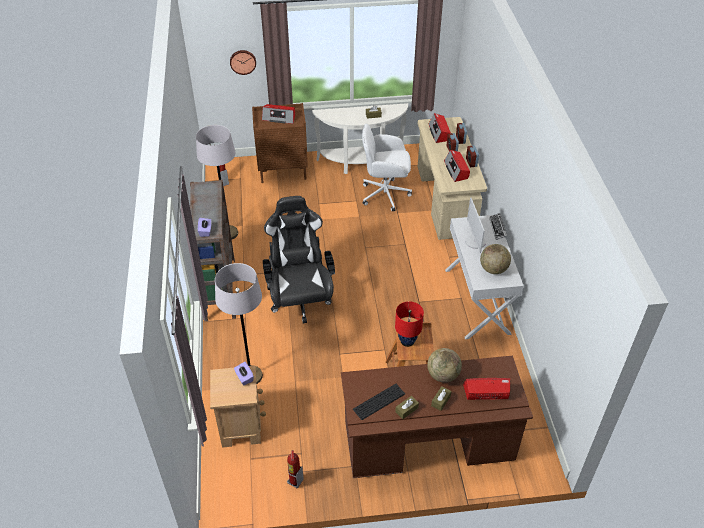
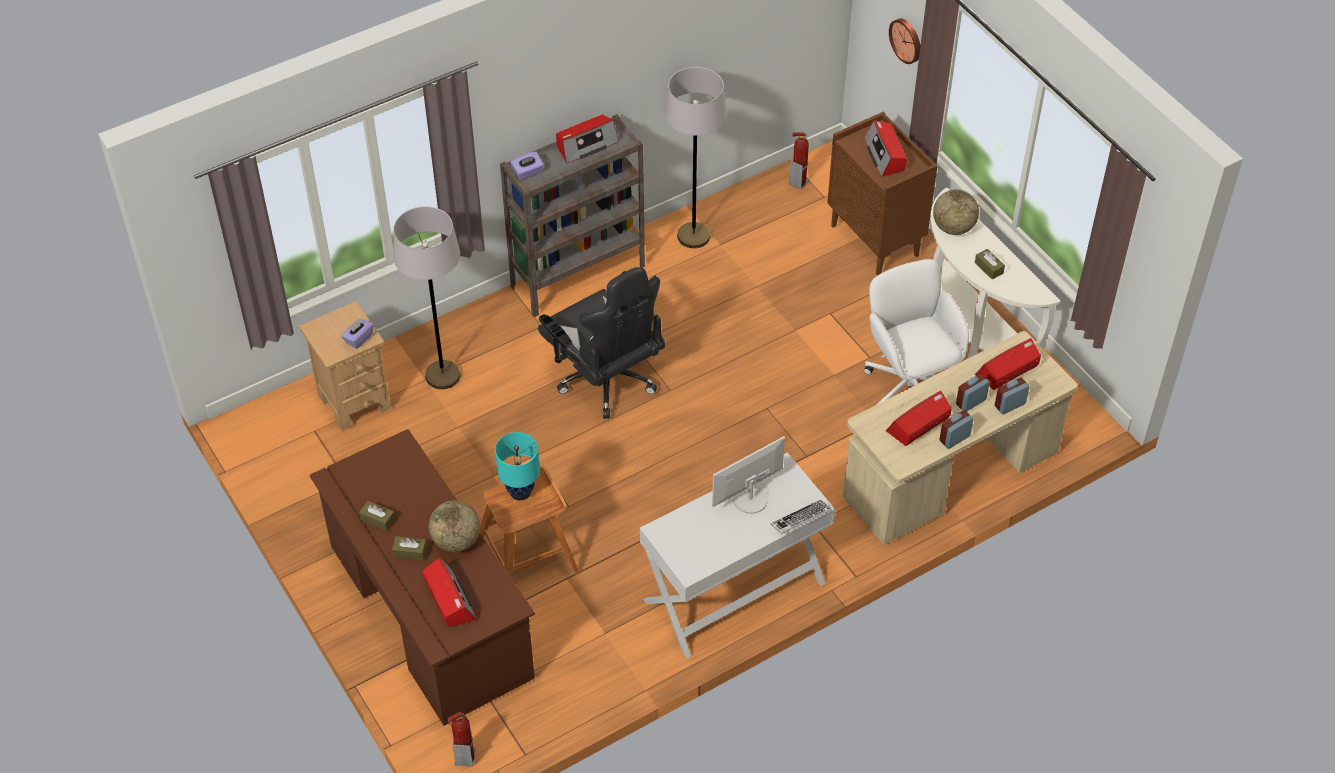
camera: 65 degrees right, 5 degrees up
(204, 201) = (586, 145): none -> radio
(295, 481) = (301, 489): fire extinguisher -> fire extinguisher (465, 757)
(301, 303) = (603, 376): black office chair -> black office chair turned 90 degrees clockwise
(379, 401) = (377, 485): keyboard -> none
(407, 341) = (520, 492): red table lamp -> turquoise table lamp
(493, 269) = (699, 540): globe -> globe (953, 228)

